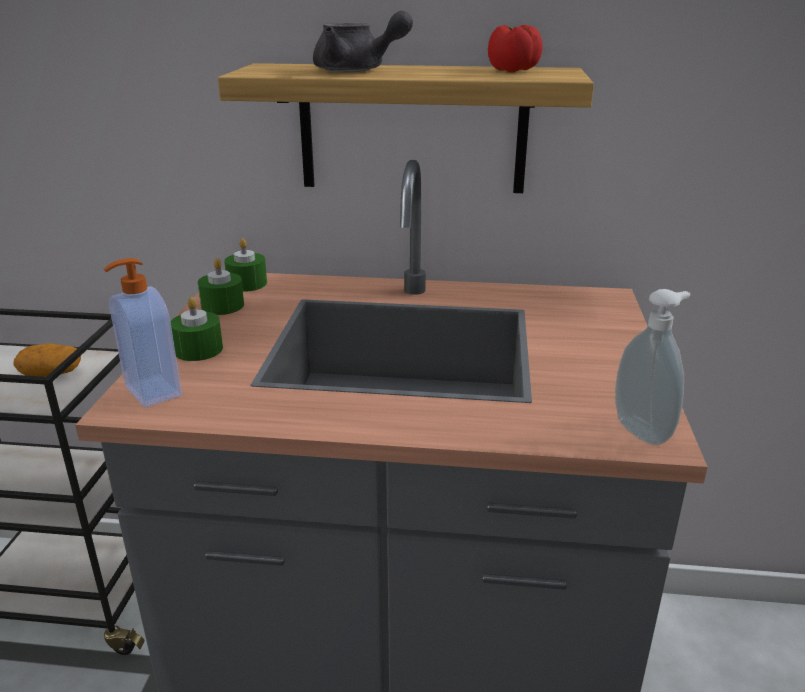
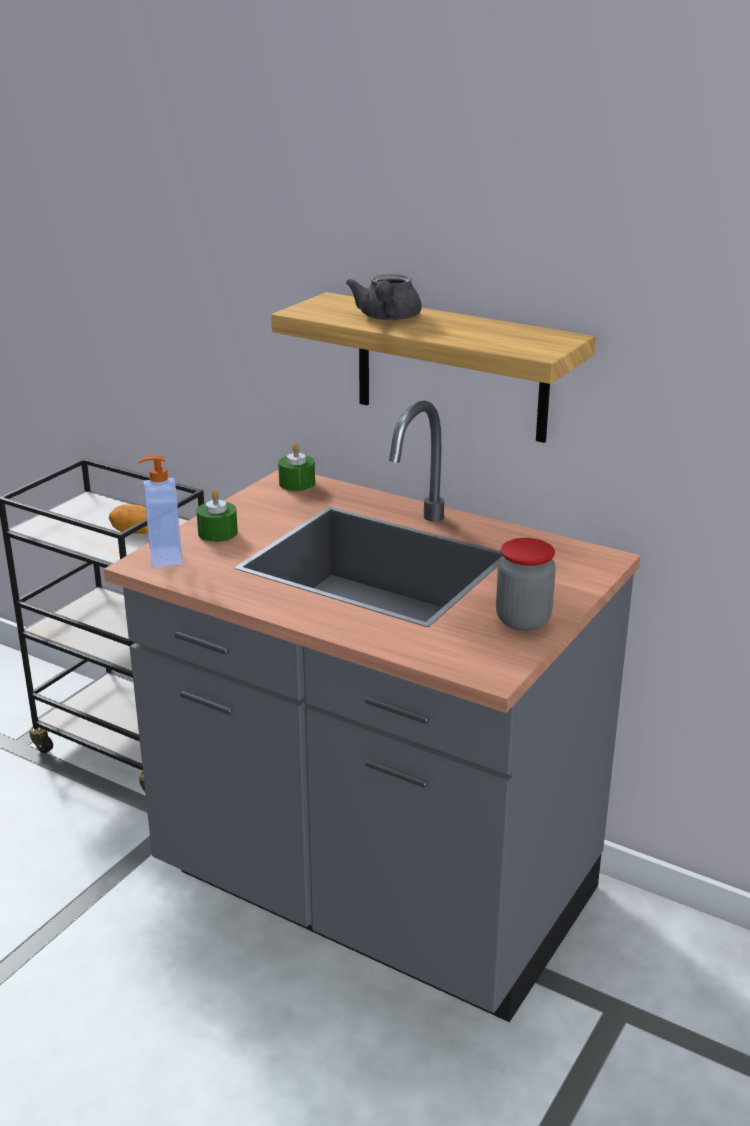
camera: 25 degrees right, 0 degrees up
(222, 306) = (262, 500): green candle -> none
(357, 71) = (387, 318): grey teapot -> grey teapot turned 45 degrees clockwise
(514, 71) = (518, 335): tomato -> none
(613, 371) = (523, 620): none -> jar
(644, 431) = (490, 665): soap dispenser -> none

